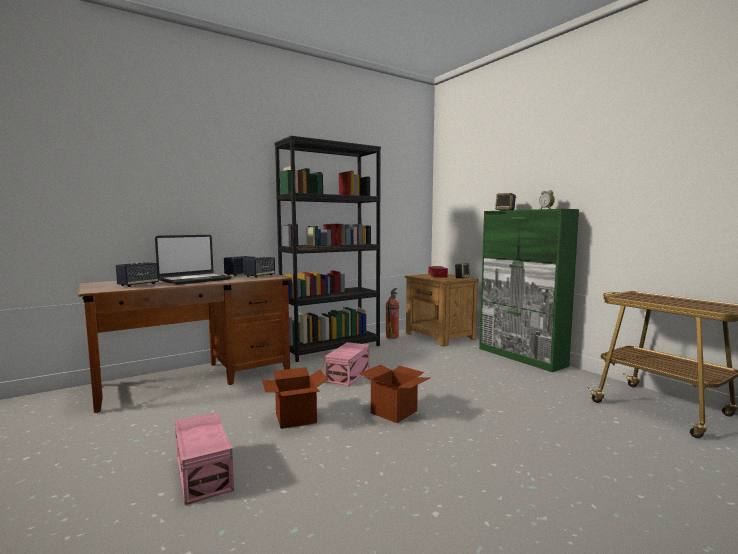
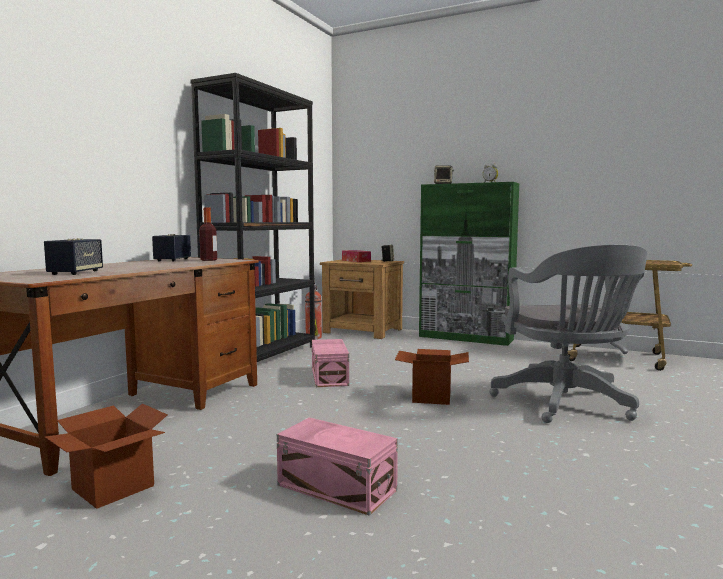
camera: 30 degrees left, 0 degrees up
(194, 280) = (137, 266): laptop -> none
(259, 276) = (208, 260): speaker -> bottle
(296, 418) = (344, 422): cardboard box -> cardboard box (113, 487)
(507, 451) = (566, 404): none -> grey office chair

